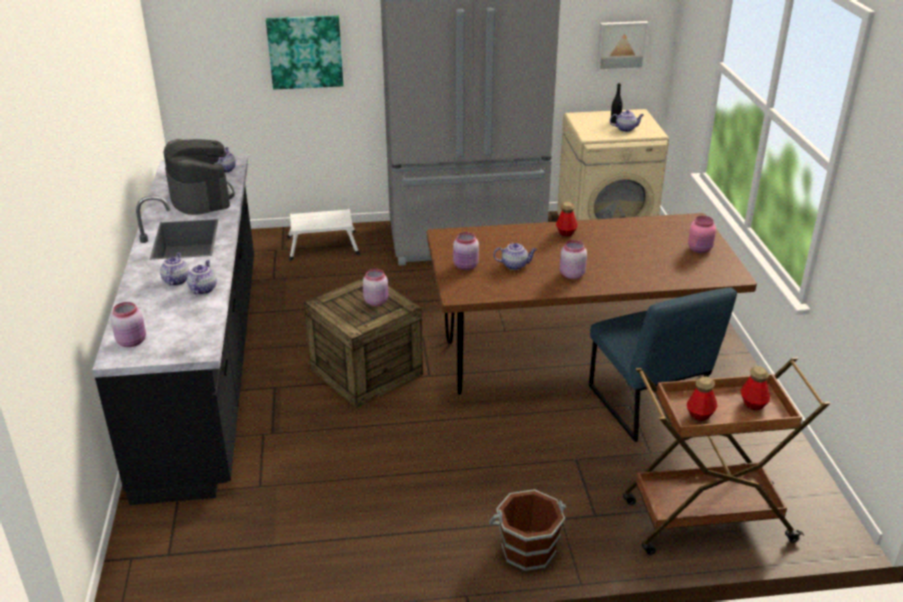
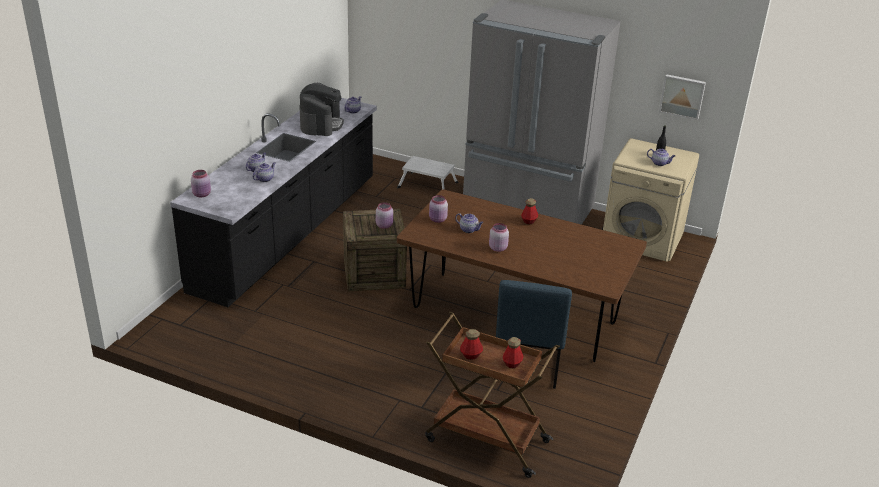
camera: 30 degrees right, 0 degrees up
(305, 52) = (445, 43): picture -> none
(527, 549) = (362, 406): brown bucket -> none
(700, 249) = (608, 263): pink jar -> none

